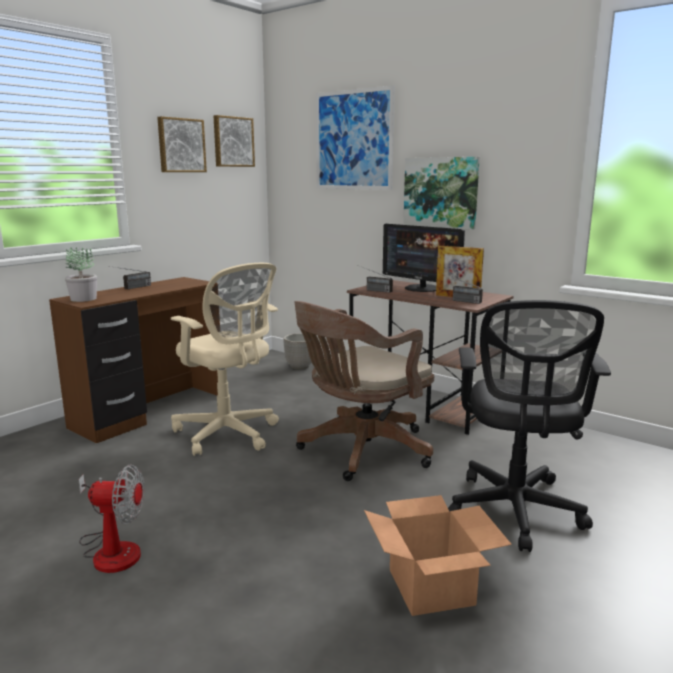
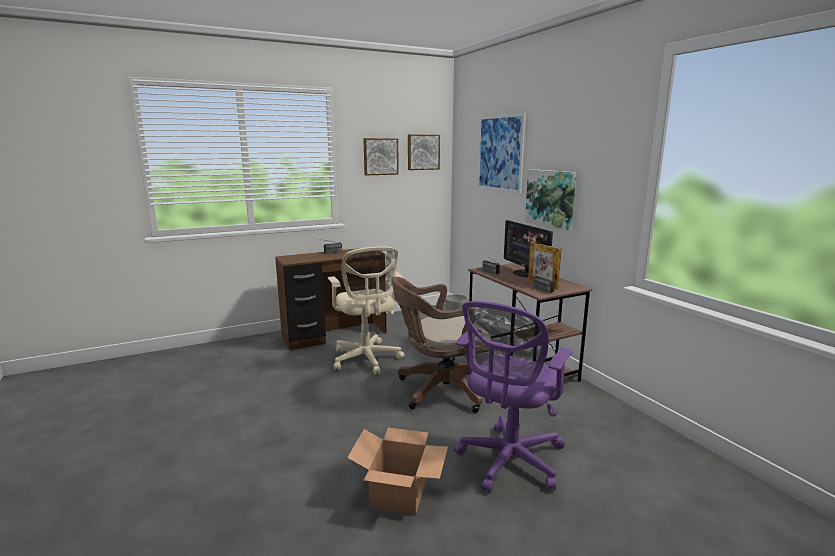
camera: 25 degrees right, 0 degrees up
(83, 299) = (292, 258): potted plant -> none
(112, 549) = (247, 416): fan -> none
(515, 512) = (508, 462): black office chair -> purple office chair

